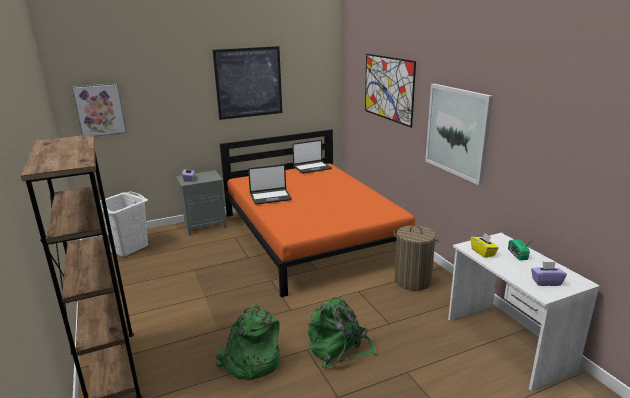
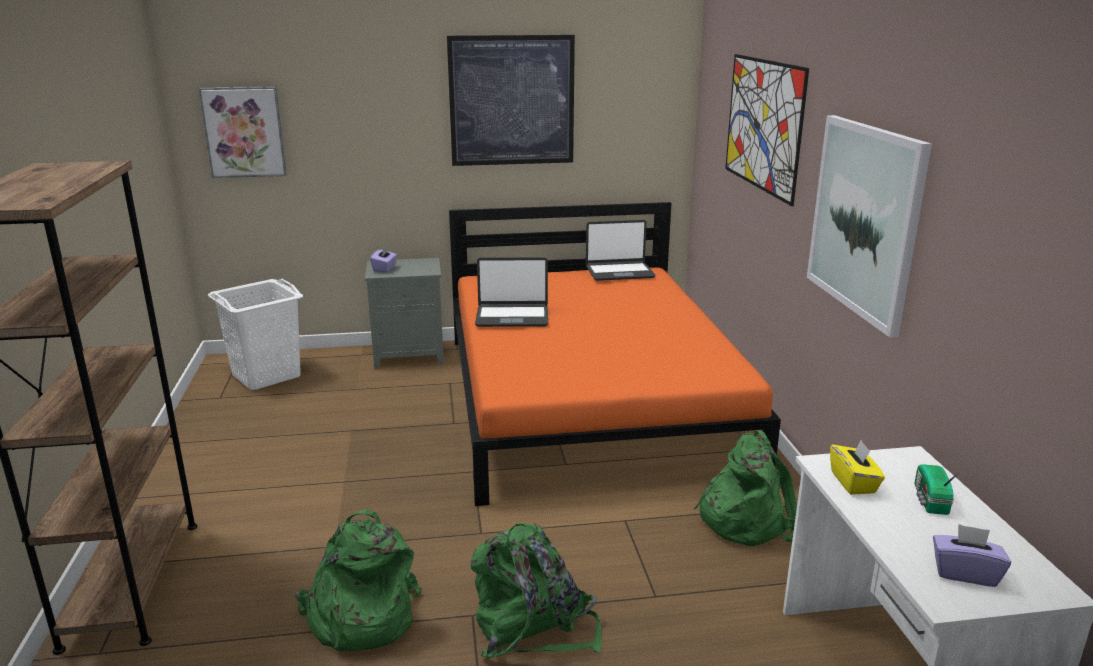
camera: 15 degrees right, 0 degrees up
(412, 281) = (744, 519): laundry basket -> green backpack

